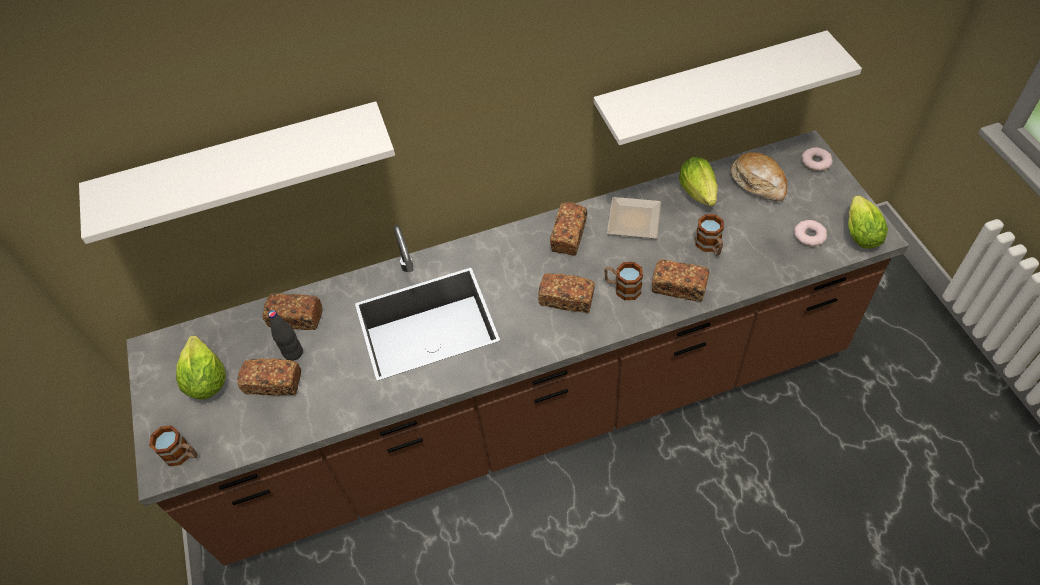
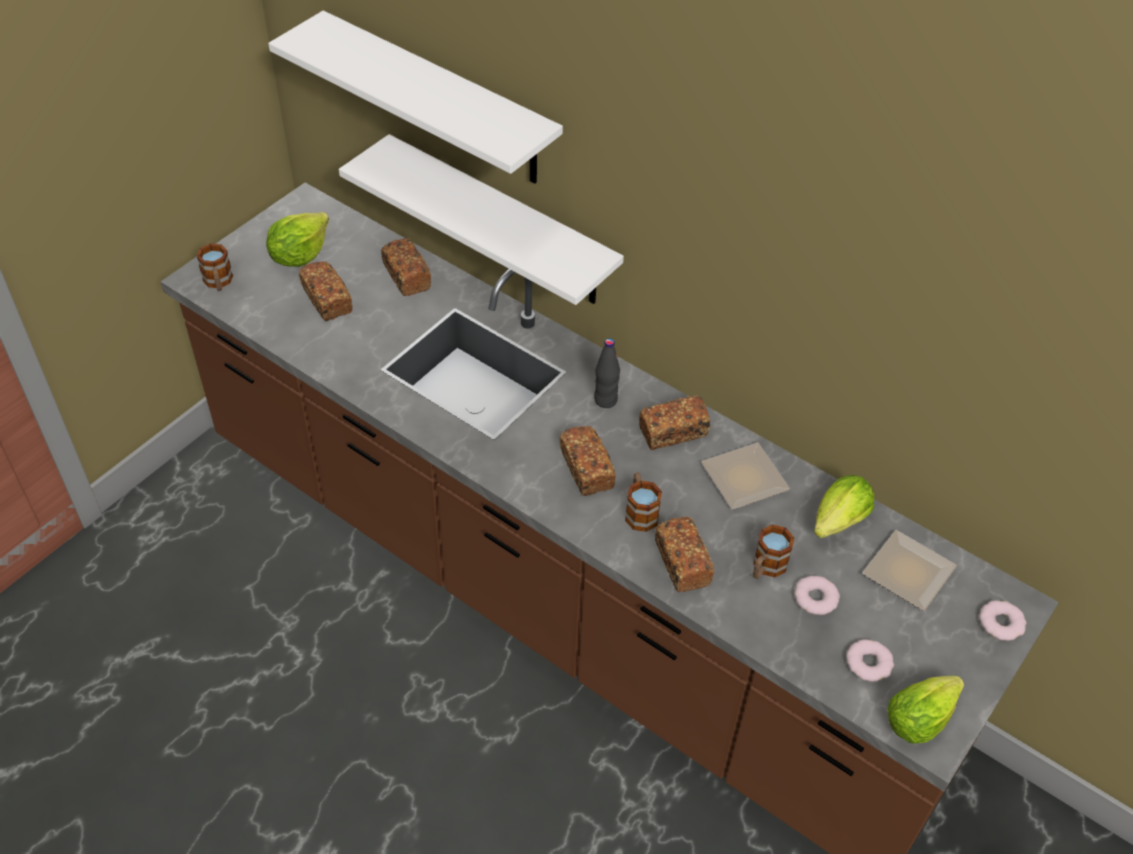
camera: 50 degrees right, 5 degrees down
(293, 353) = (368, 295): black bottle -> black bottle (605, 400)
(708, 88) = (922, 413): white shelf -> white shelf (501, 222)
(748, 235) = (815, 598): none -> donut
(758, 182) = (909, 576): bread -> plate

